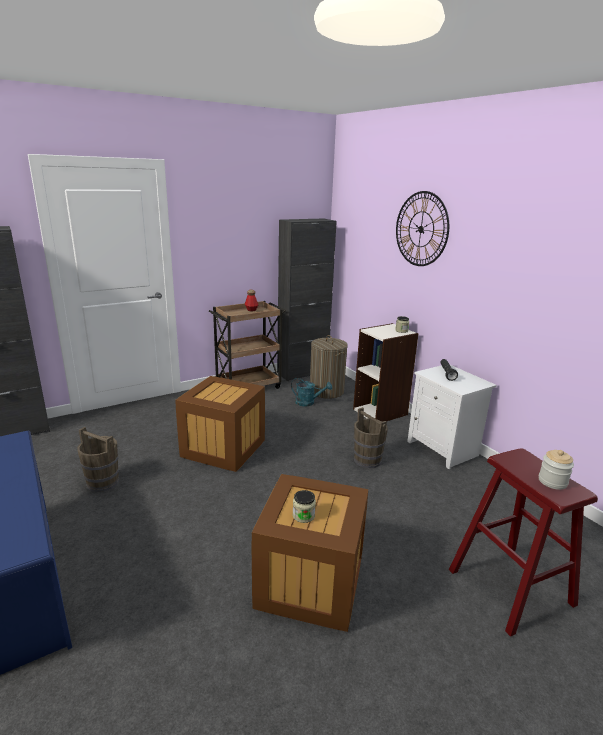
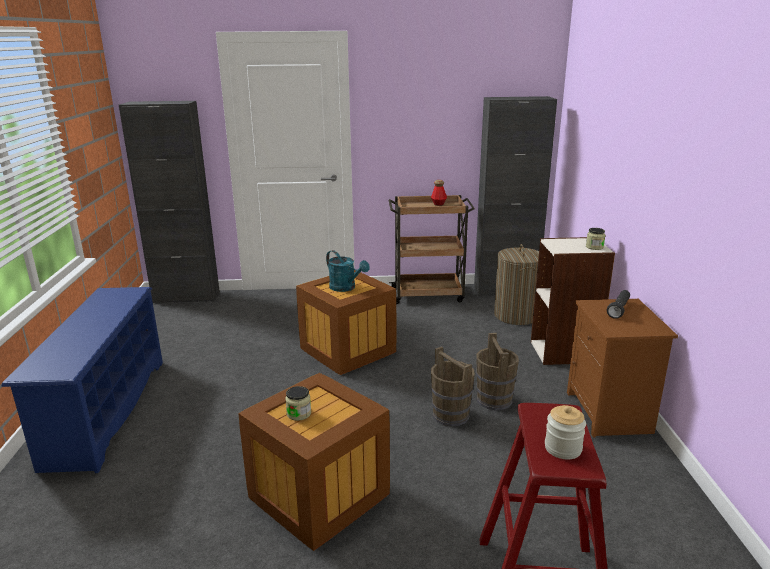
camera: 30 degrees right, 0 degrees up
(102, 482) = (219, 354): brown bucket -> brown bucket (450, 415)
(308, 402) = (482, 324): turquoise watering can -> turquoise watering can (346, 288)
(421, 229) = (630, 111): wall clock -> none
(444, 449) = (610, 413): white nightstand -> brown nightstand

